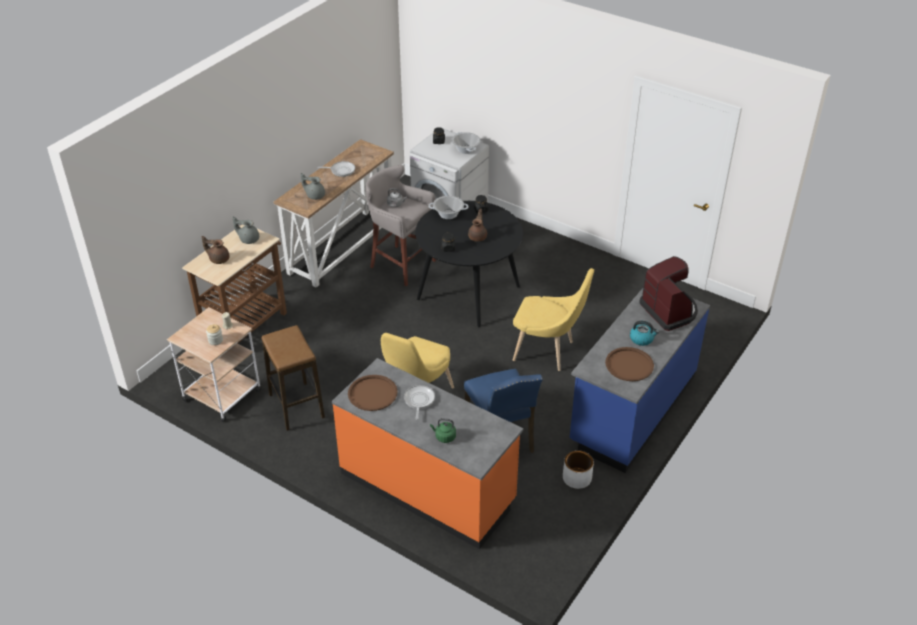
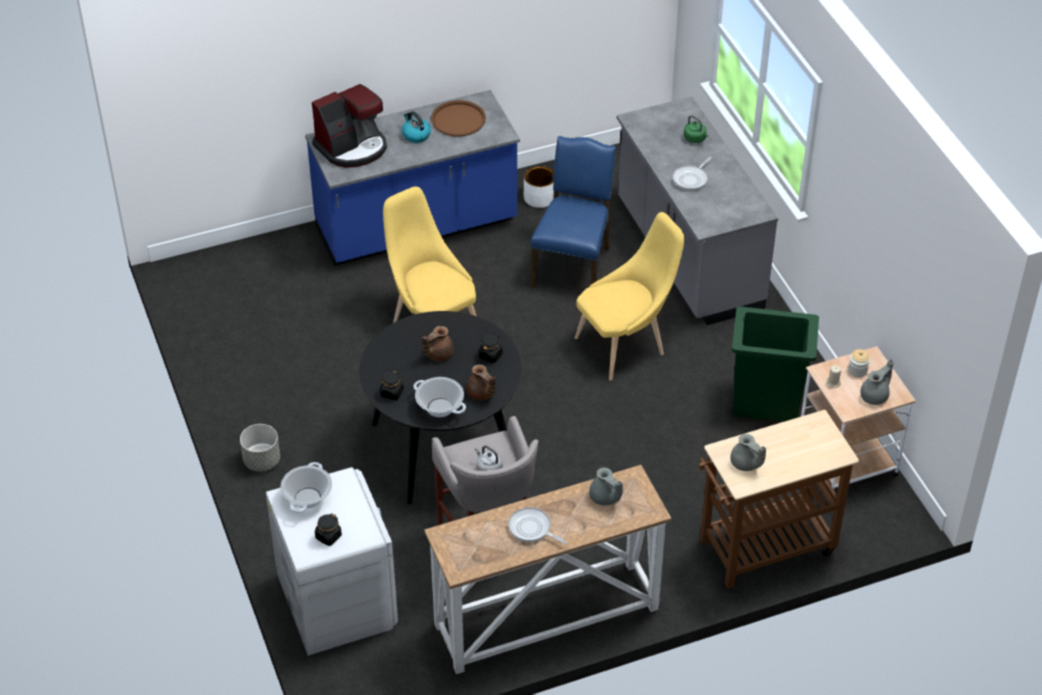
camera: 145 degrees left, 5 degrees up
(195, 330) = (875, 396): none -> grey teapot
(218, 259) = (804, 450): brown teapot -> brown teapot (481, 394)
(296, 406) = (766, 403): stool -> green trash can
(372, 393) = (731, 206): brown tray -> none
(428, 487) = (687, 256): orange counter -> grey counter
(554, 246) = (261, 461): none -> grey planter
(669, 310) = (352, 147): coffee machine -> coffee machine turned 135 degrees counterclockwise

